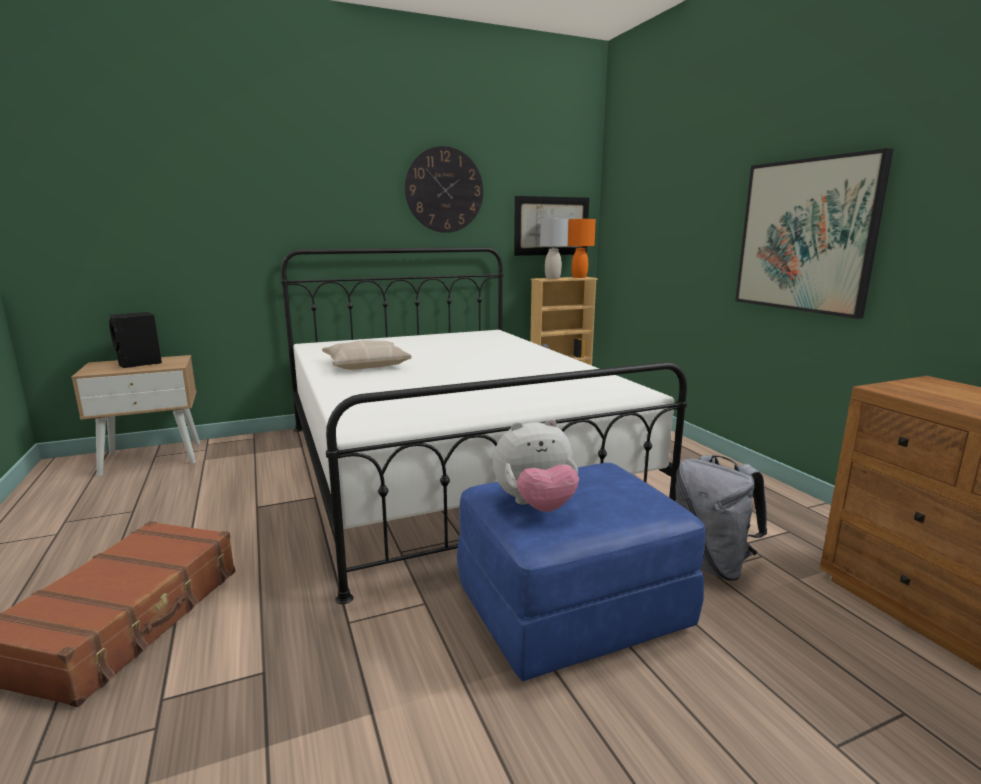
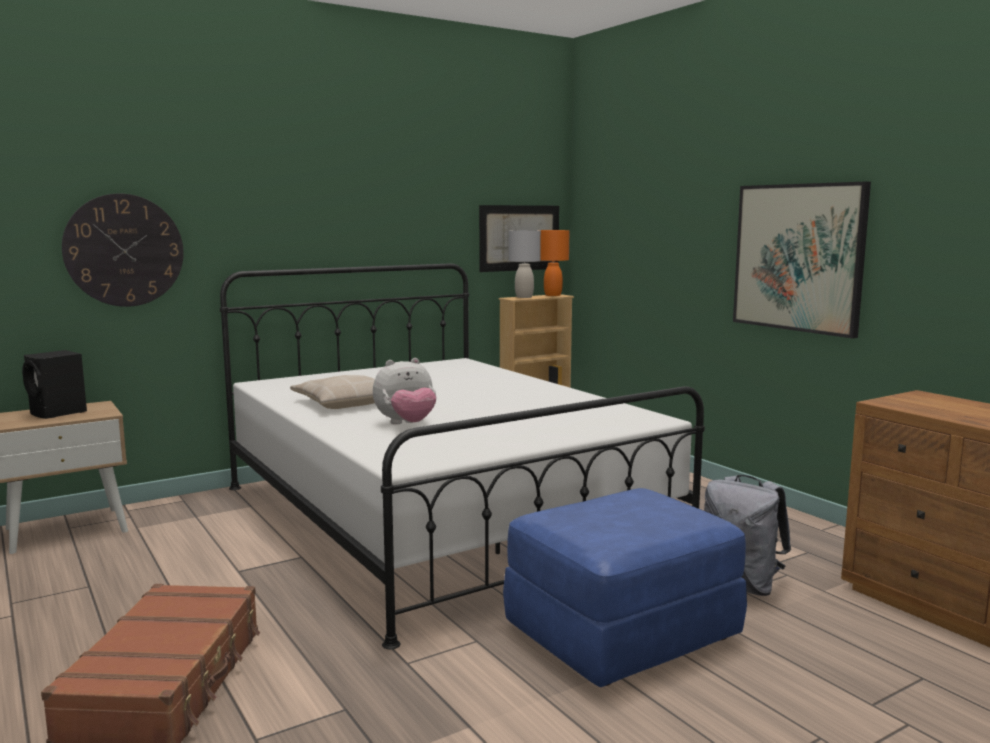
camera: 10 degrees left, 5 degrees down
(444, 190) = (403, 200): wall clock -> wall clock (124, 250)
(536, 506) = (592, 526): plush toy -> plush toy (406, 424)

